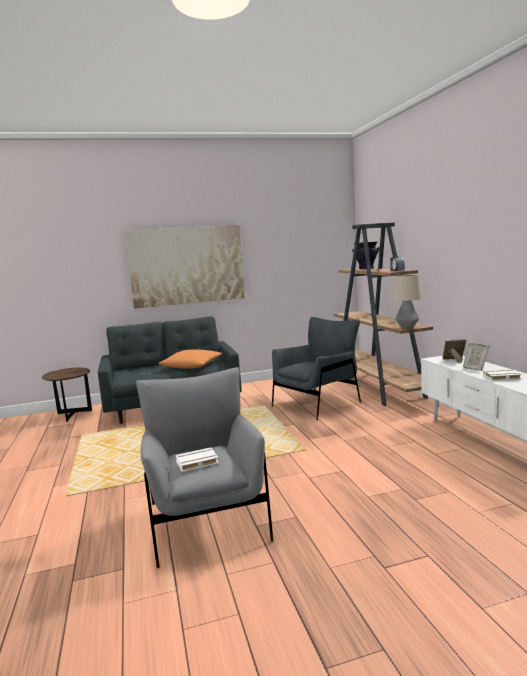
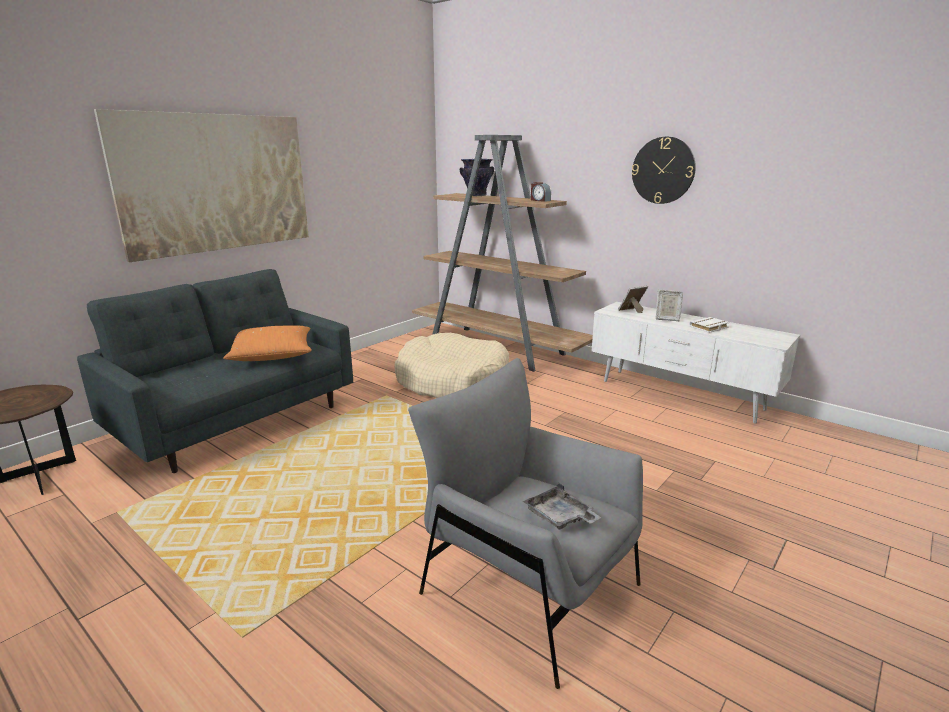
camera: 35 degrees left, 10 degrees up
(196, 463) = (560, 517): white book -> grey tray
(317, 404) = (453, 381): grey armchair -> beige dog bed
(407, 327) = (562, 274): table lamp -> none
(480, 241) = (663, 170): none -> wall clock

